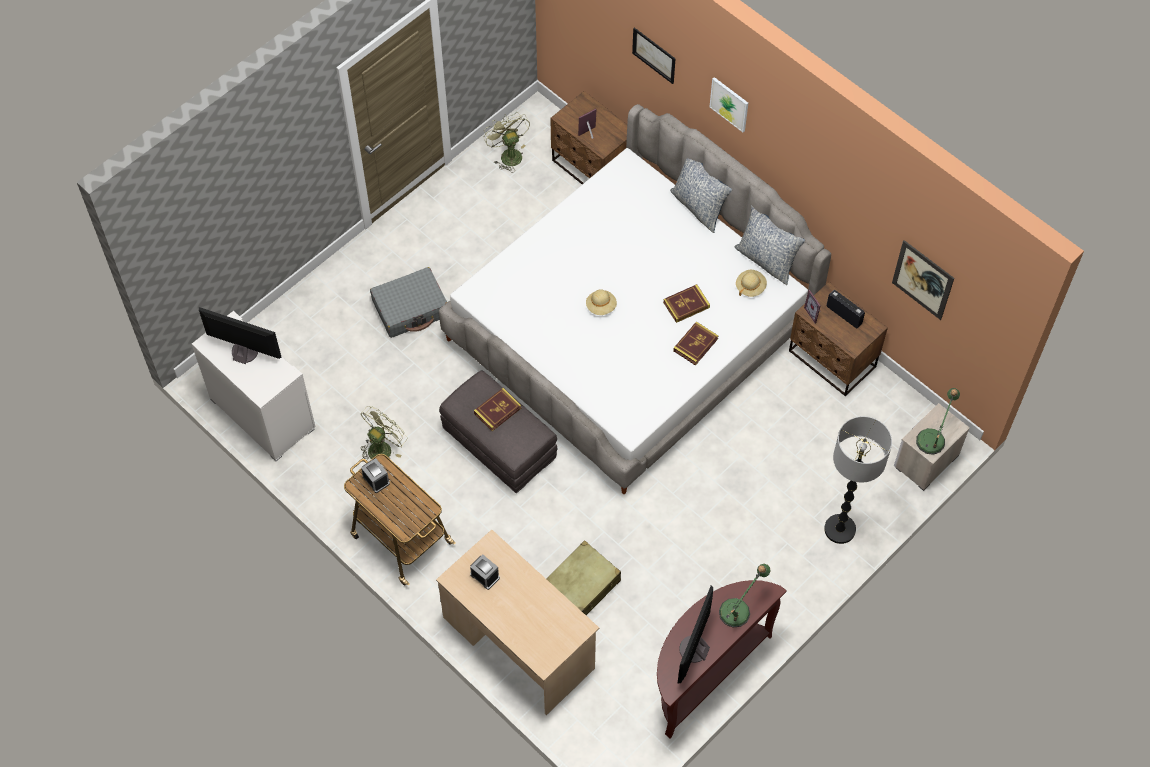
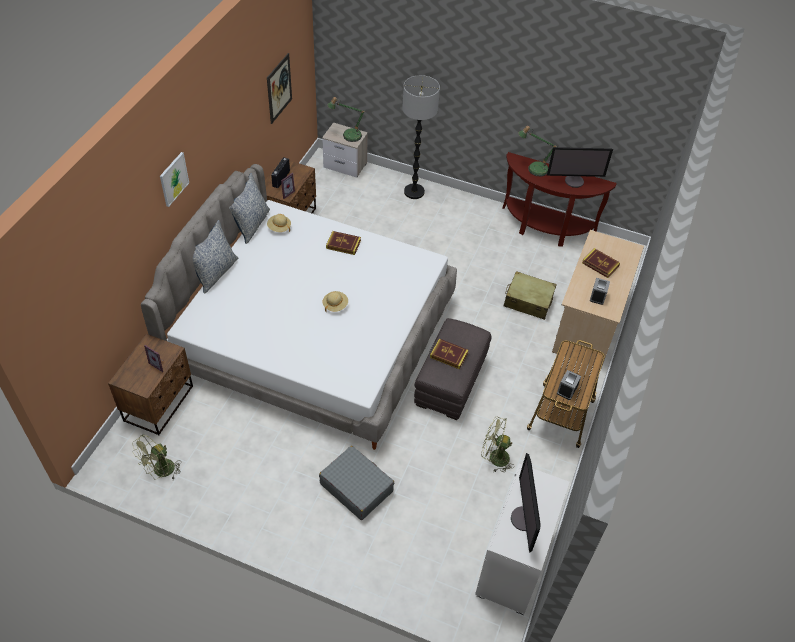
camera: 115 degrees left, 10 degrees down
(654, 55) = (125, 245): picture -> none
(686, 305) = (311, 258): book -> book (600, 264)

